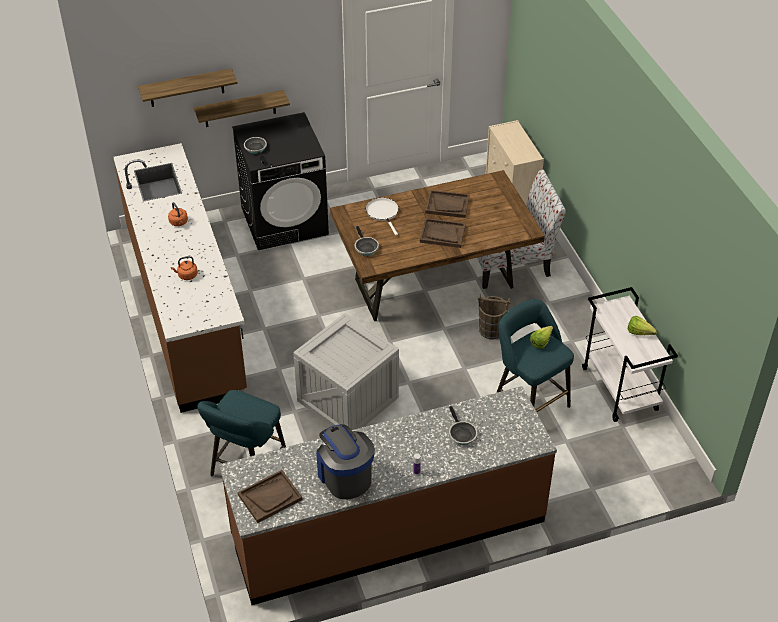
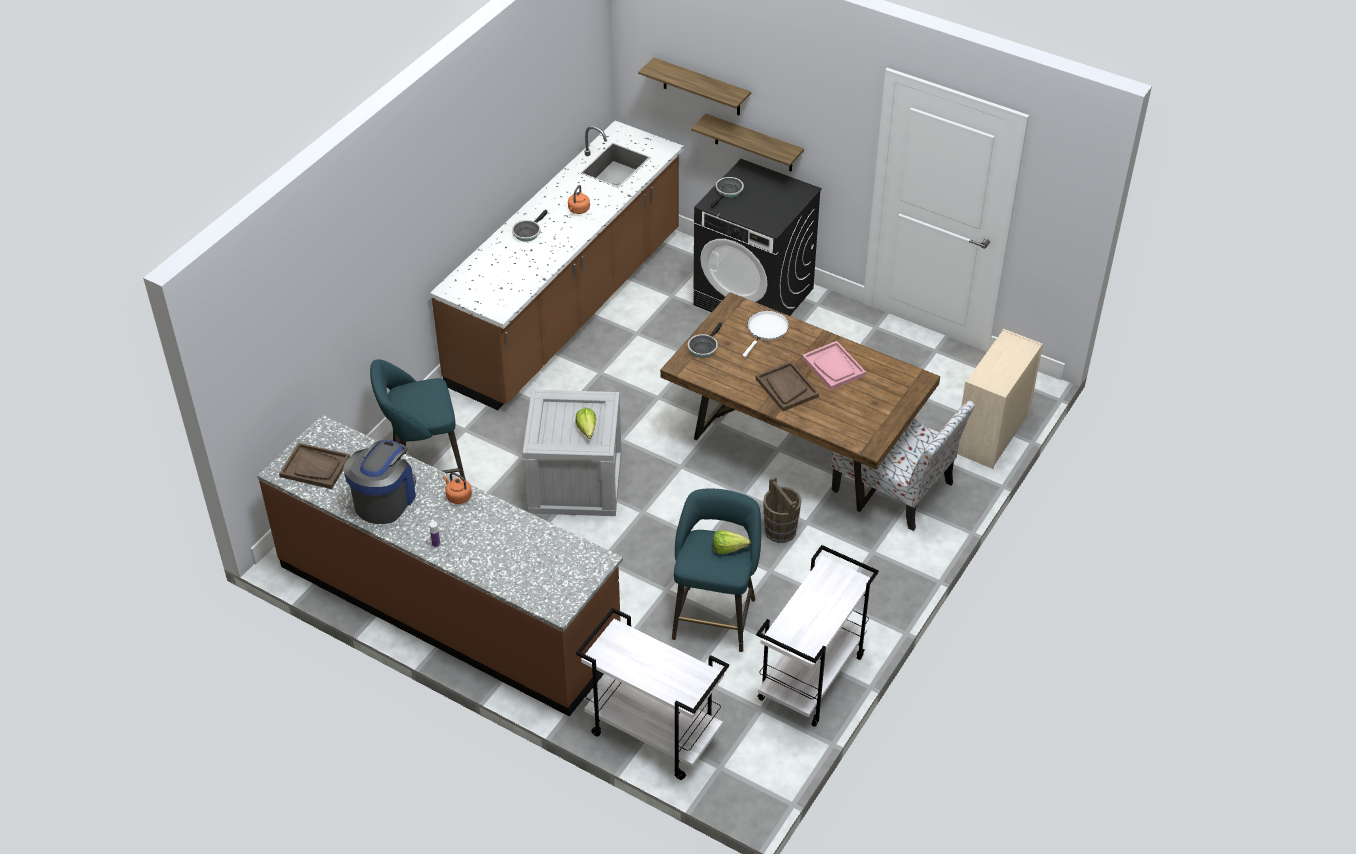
camera: 50 degrees right, 0 degrees up
(186, 275) = (518, 256): orange kettle -> orange kettle (458, 496)
(447, 205) = (833, 367): brown tray -> pink tray
(461, 434) = (513, 548): frying pan -> frying pan (527, 232)
(596, 489) = (652, 734): none -> white cart
(641, 334) = (824, 618): lettuce -> lettuce (586, 432)

